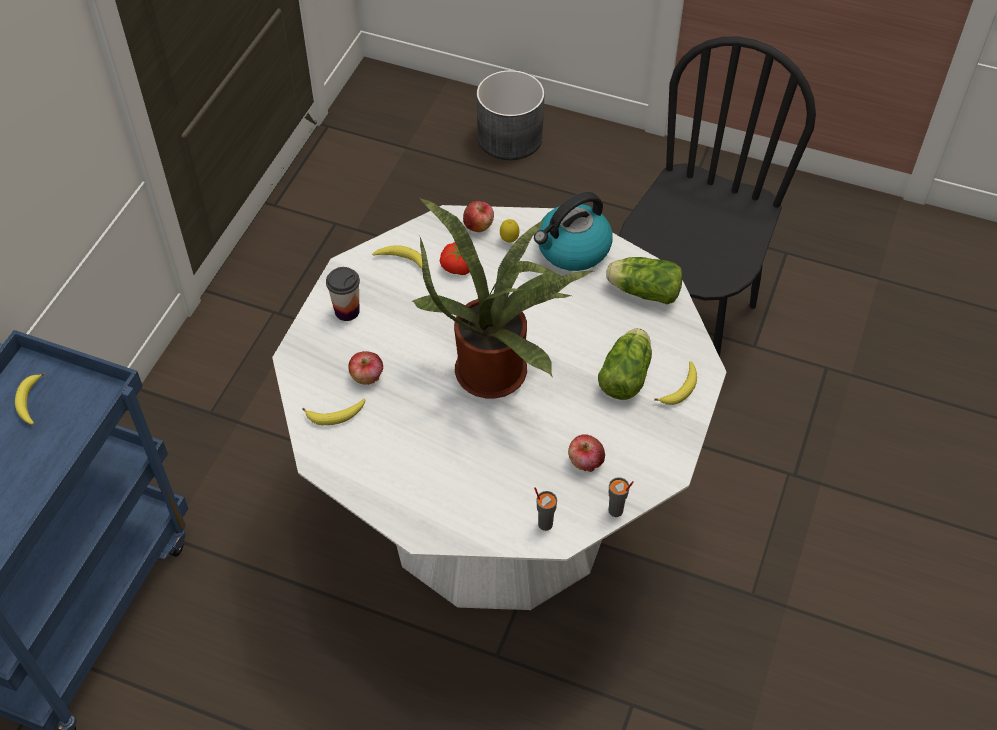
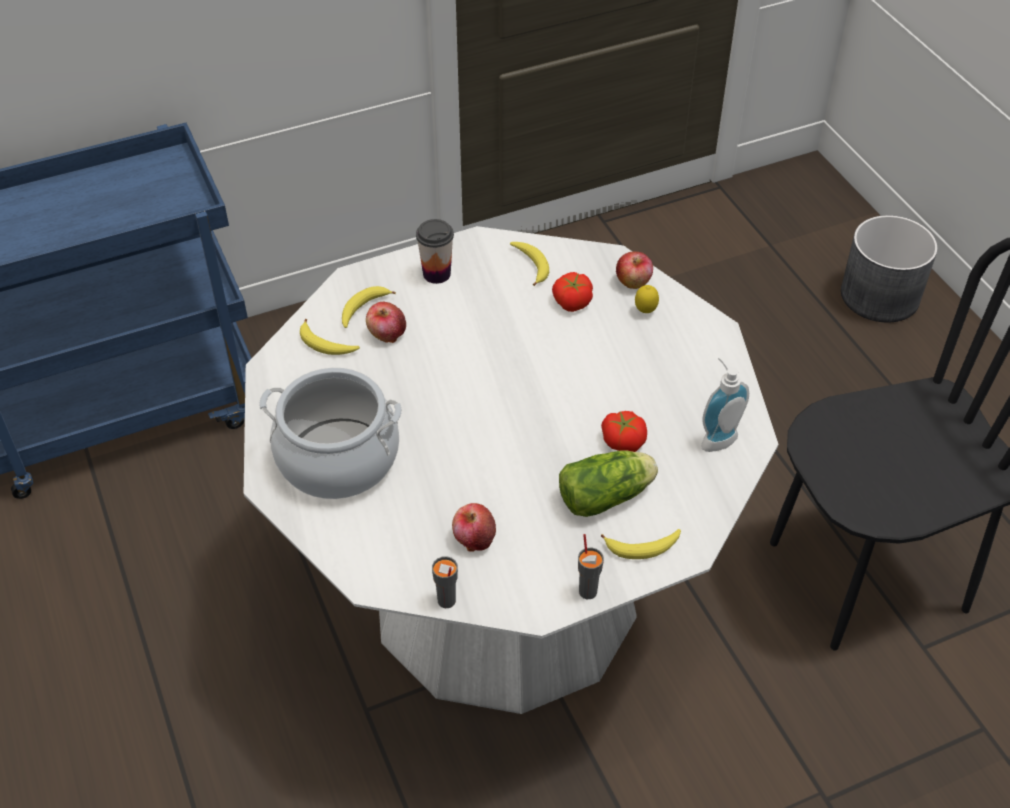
camera: 45 degrees right, 5 degrees down
(30, 402) = (143, 183): banana -> banana (363, 309)
(443, 482) = (338, 459): none -> cooking pot
(497, 369) = (498, 406): potted plant -> none
(545, 523) = (374, 559): grey cup -> grey cup (588, 591)
(572, 249) = (694, 358): kettle -> none
(594, 333) = (623, 440): none -> tomato
(642, 291) = (716, 438): lettuce -> soap dispenser

